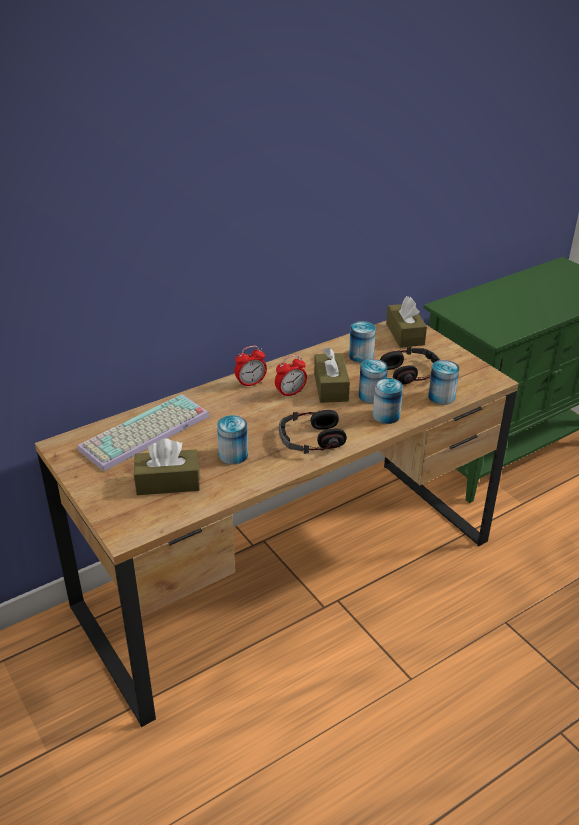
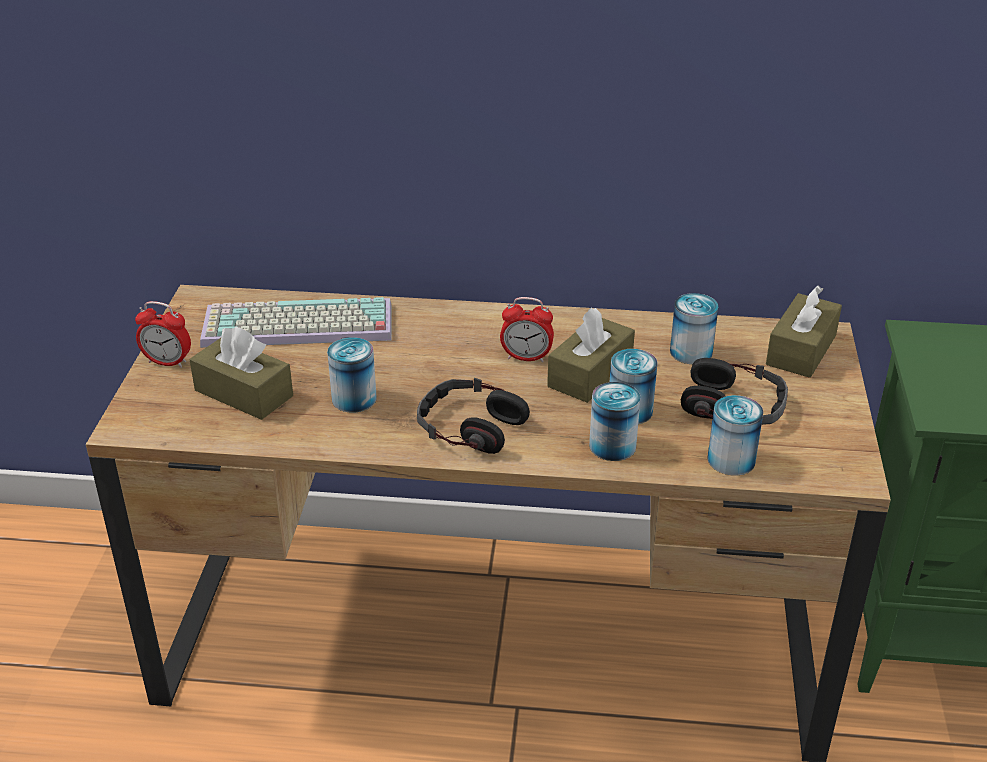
camera: 40 degrees right, 0 degrees up
(250, 383) = (494, 323): alarm clock -> alarm clock (167, 362)

